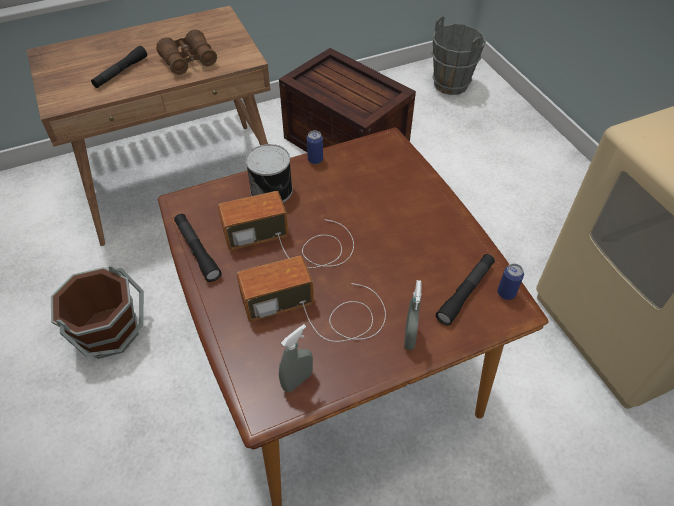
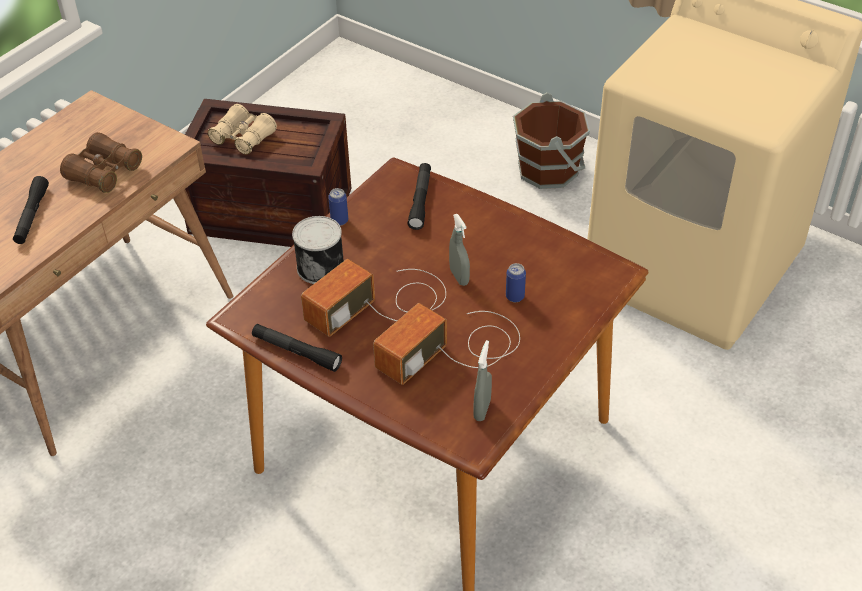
camera: 30 degrees left, 5 degrees down
(110, 332) = (148, 539): brown bucket -> brown bucket (549, 169)
(336, 82) = (243, 138): none -> beige binoculars
(409, 337) = (548, 333): grey spray bottle -> grey spray bottle (459, 277)
(451, 84) = (347, 91): grey bucket -> none
(465, 292) = (568, 277): black flashlight -> black flashlight (420, 201)
(506, 293) = (601, 263): can -> can (515, 296)

